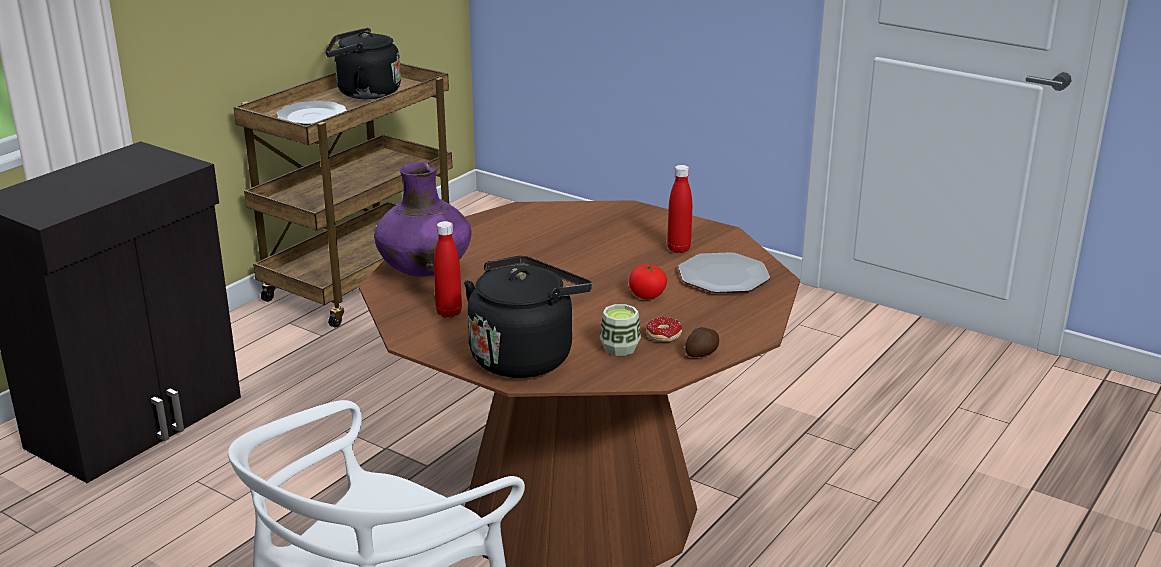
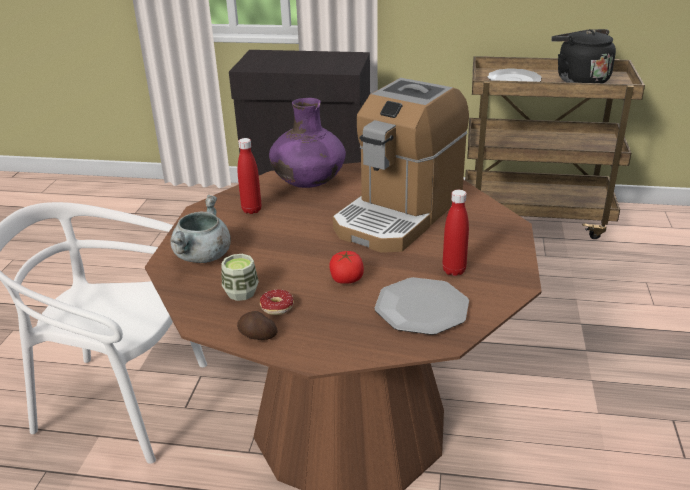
camera: 65 degrees right, 5 degrees up
(525, 356) = (203, 256): black kettle -> grey cooking pot
(551, 245) = (399, 214): none -> coffee machine

